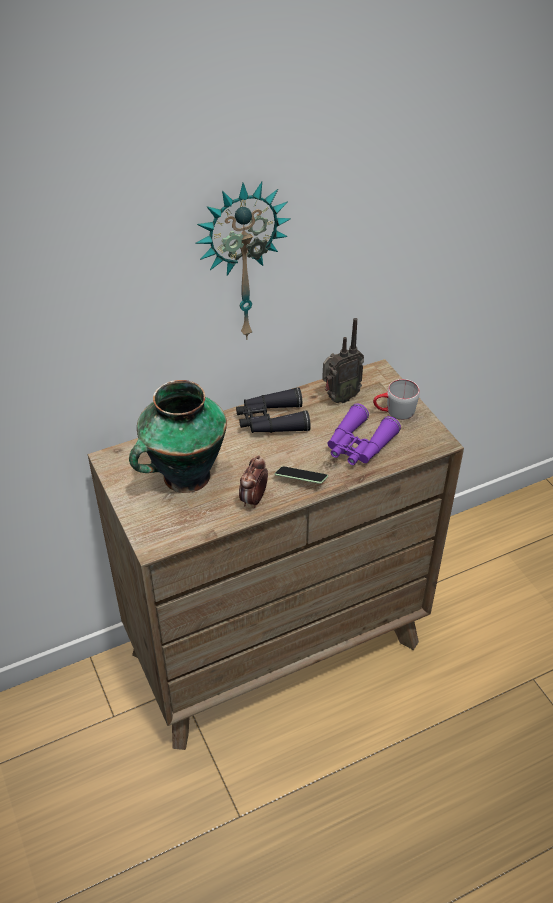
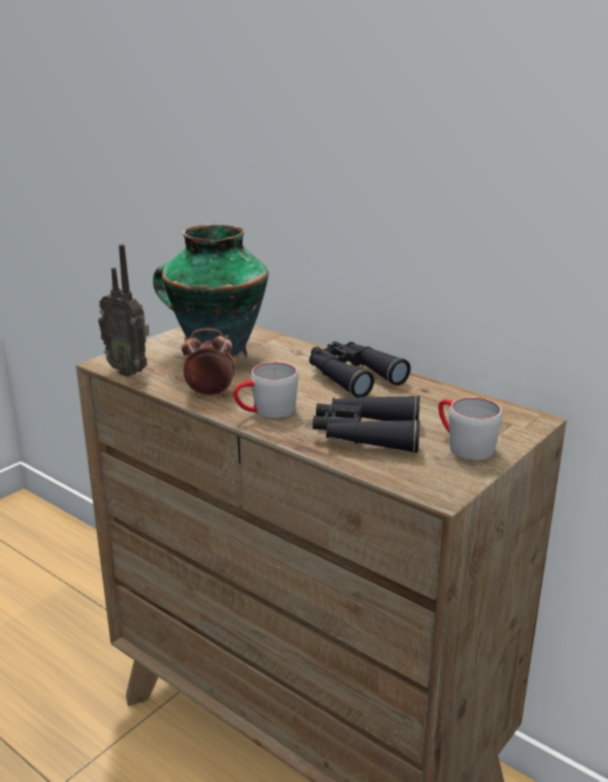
camera: 65 degrees right, 20 degrees down
(241, 262) = (388, 146): wall clock -> none
(301, 480) = (265, 412): phone -> grey mug
(339, 398) = (443, 405): radio -> radio (129, 371)
(359, 445) = (366, 434): purple binoculars -> black binoculars

